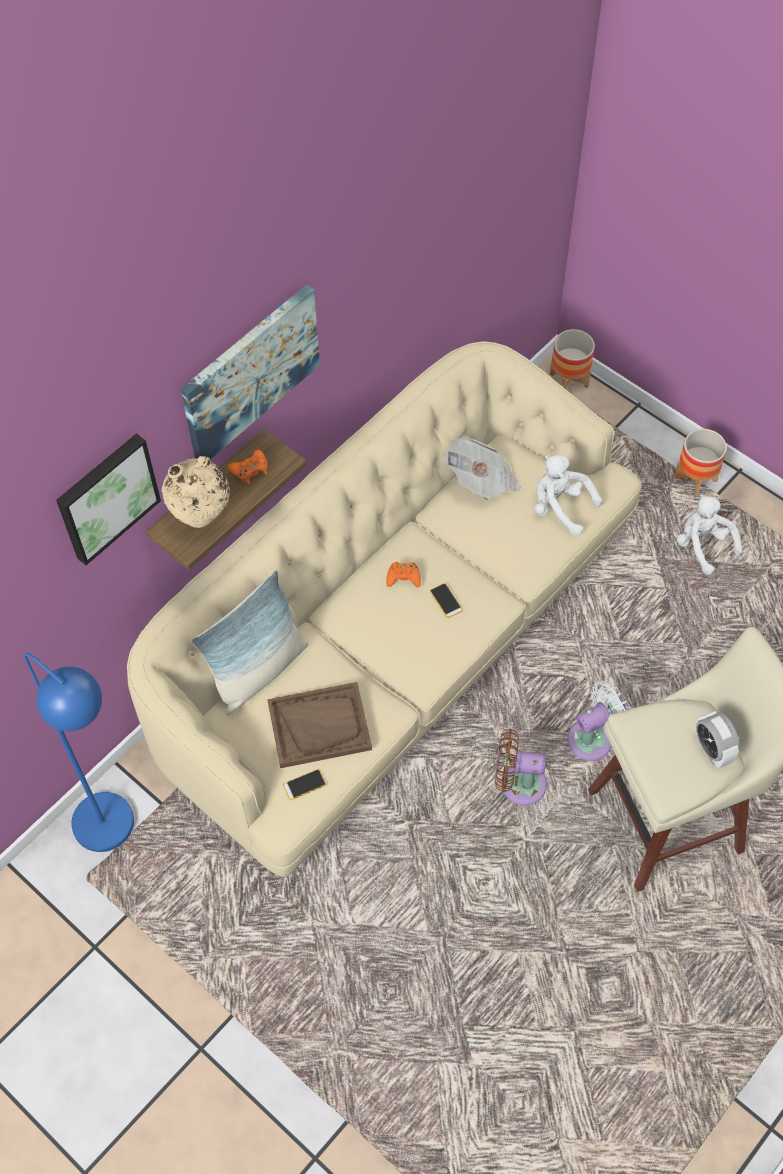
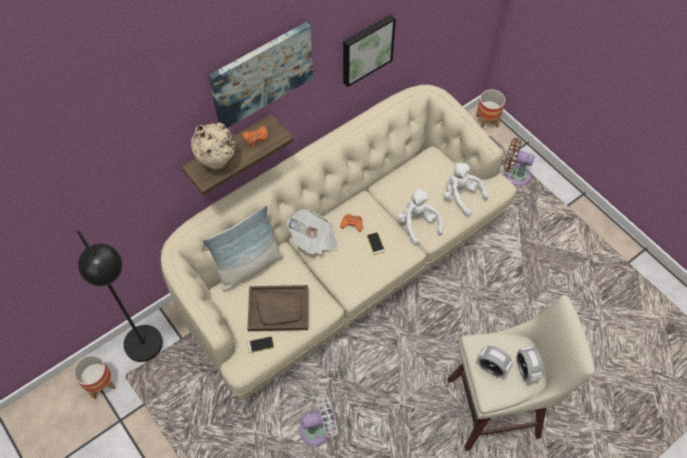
camera: 10 degrees right, 0 degrees up
(106, 496) = (150, 138): picture -> picture (366, 49)
(117, 835) = (150, 353): blue floor lamp -> black floor lamp
(482, 481) = (414, 172): newspaper -> newspaper (314, 240)
(518, 784) = (403, 366): brown fan -> brown fan (514, 174)
(594, 738) = (457, 346): white fan -> white fan (318, 429)
(662, 754) = (491, 368): none -> alarm clock
(695, 479) = (554, 194): planter -> planter (101, 384)
(703, 545) = (551, 236): white plush toy -> white plush toy (417, 224)

